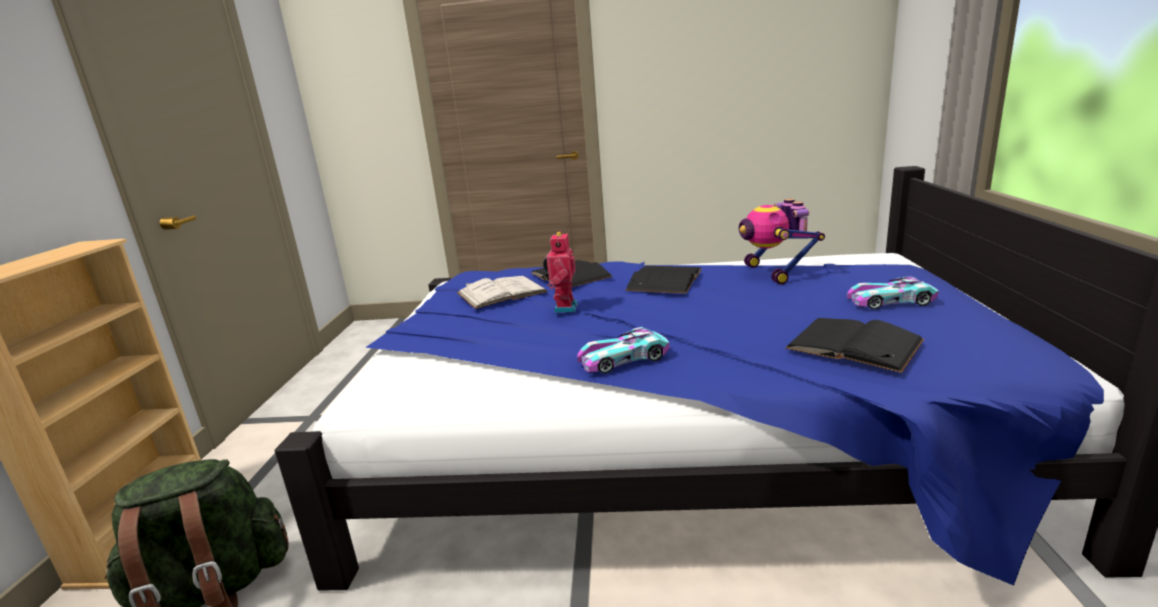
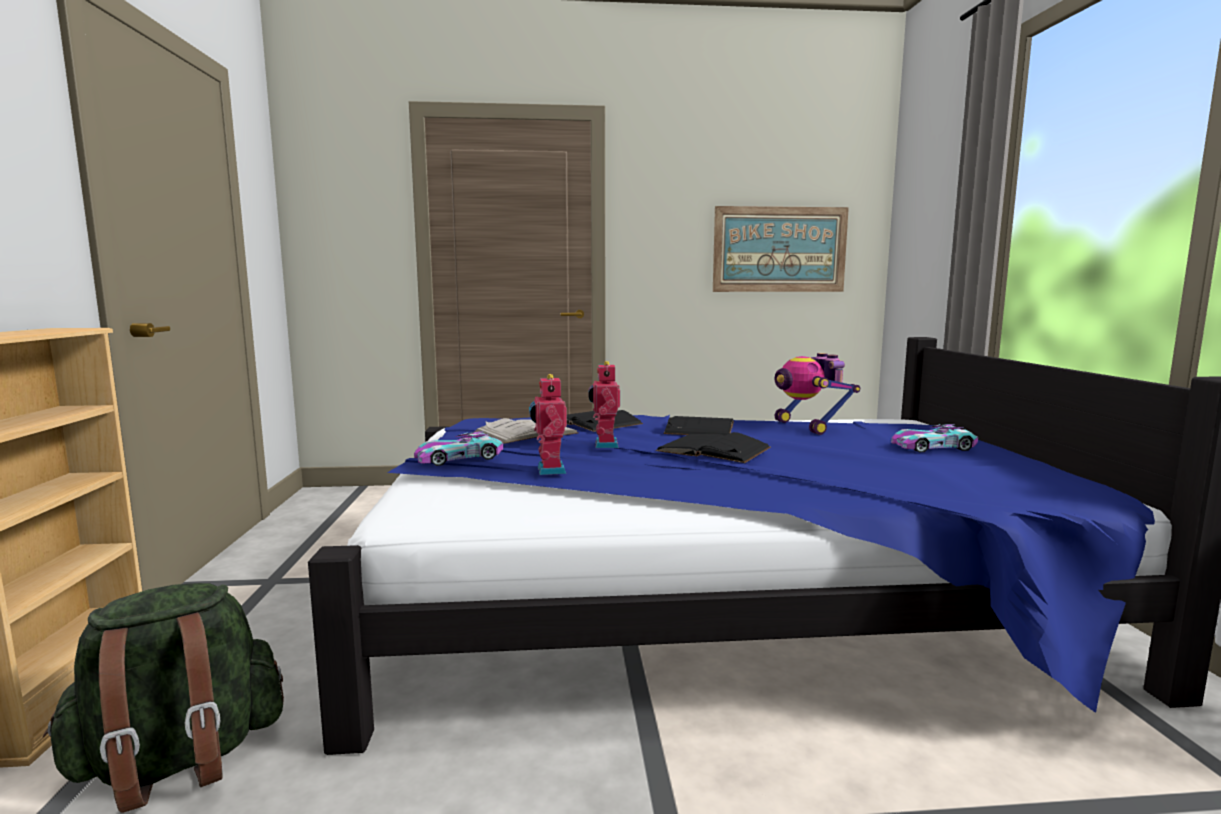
camera: 10 degrees left, 10 degrees down
(499, 344) = (548, 470): none -> toy robot
(623, 359) = (692, 482): toy car -> toy car (459, 458)
(772, 73) = (779, 249): none -> picture
(854, 344) = (918, 474): black book -> black book (713, 449)

